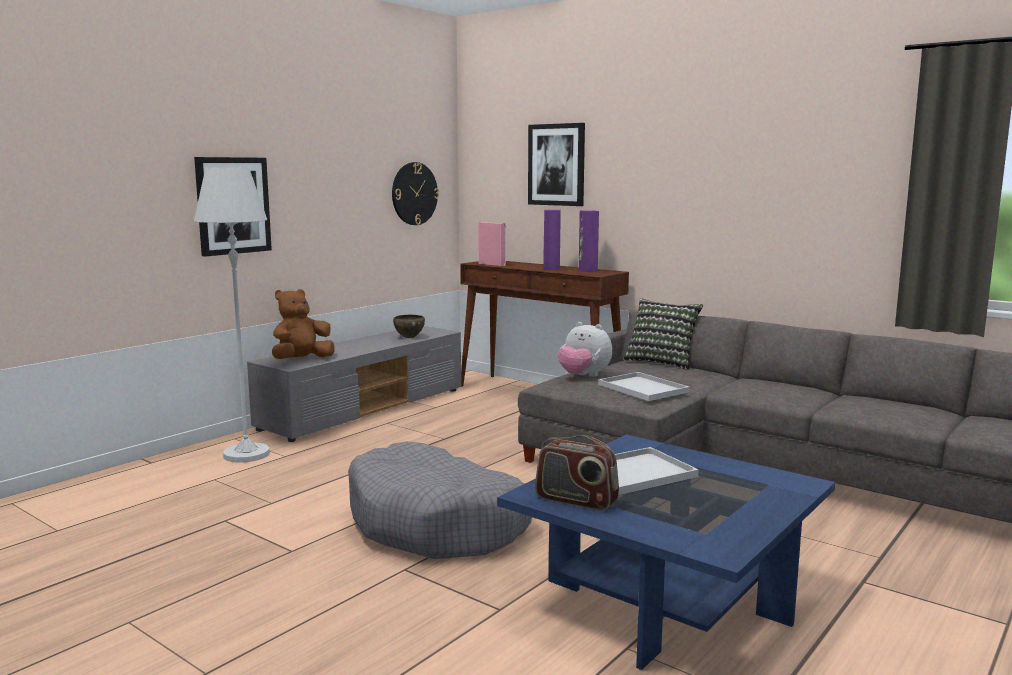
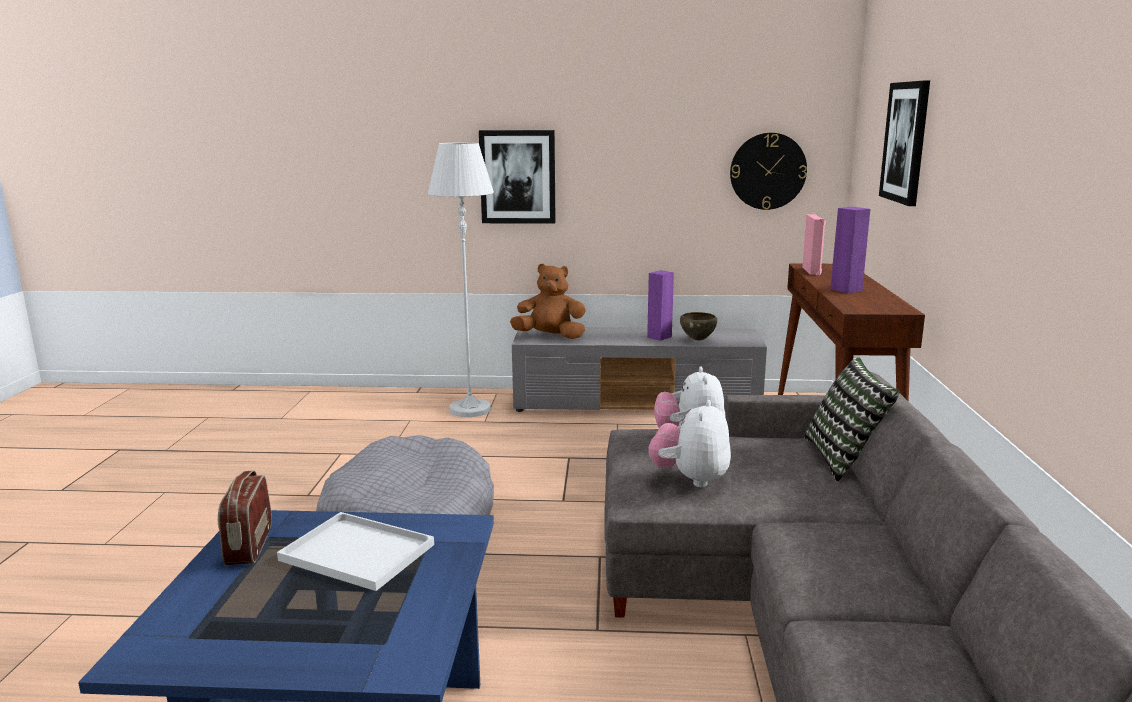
camera: 55 degrees right, 5 degrees up
(587, 270) = (875, 301): purple speaker -> purple speaker (659, 337)
(644, 388) = (690, 479): white tray -> plush toy

